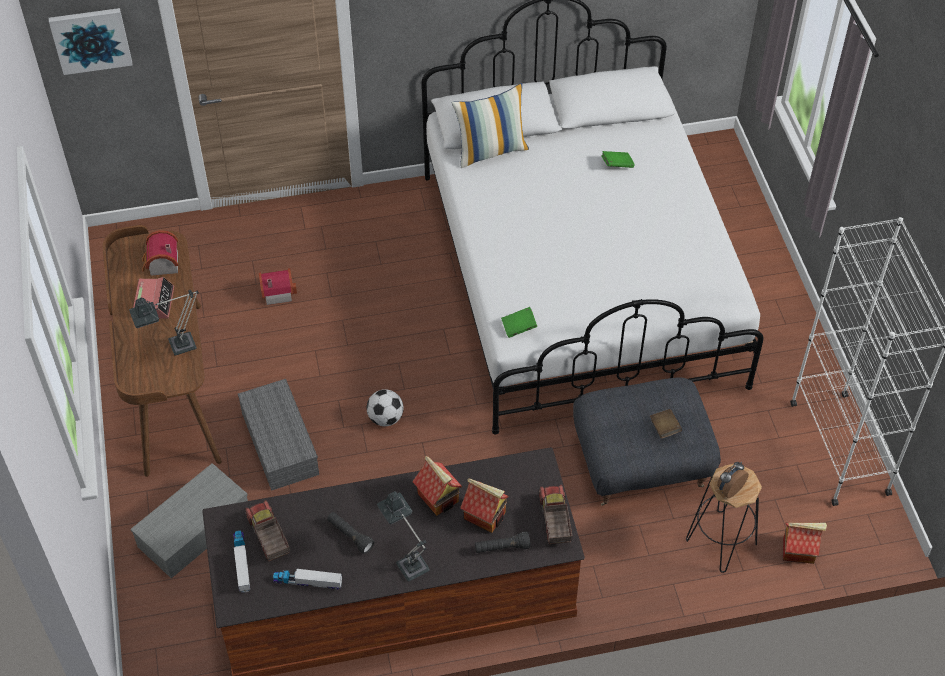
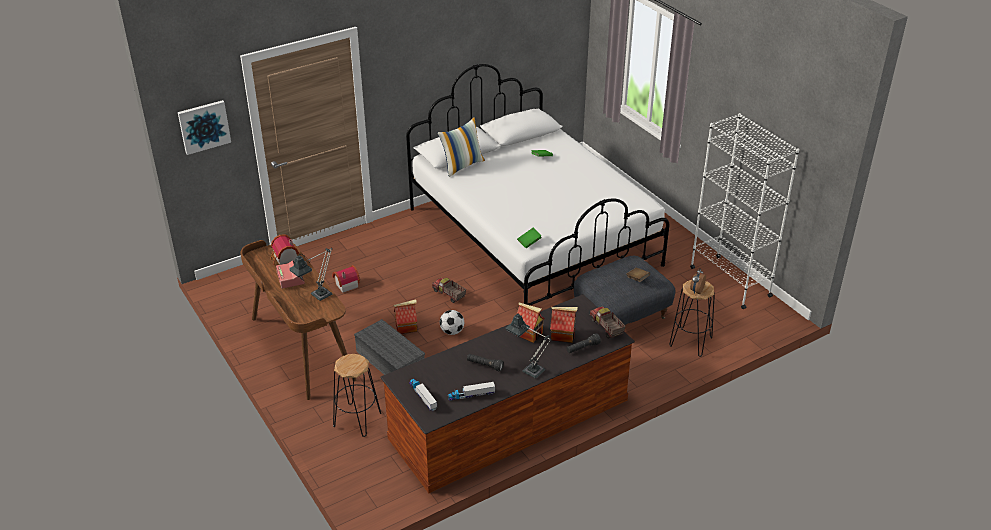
camera: 20 degrees left, 15 degrees down
(194, 531) = (357, 420): grey storage box -> black stool
(268, 537) = (432, 379): toy truck -> toy truck (449, 295)
(799, 550) = (737, 335): toy house -> toy house (406, 327)

